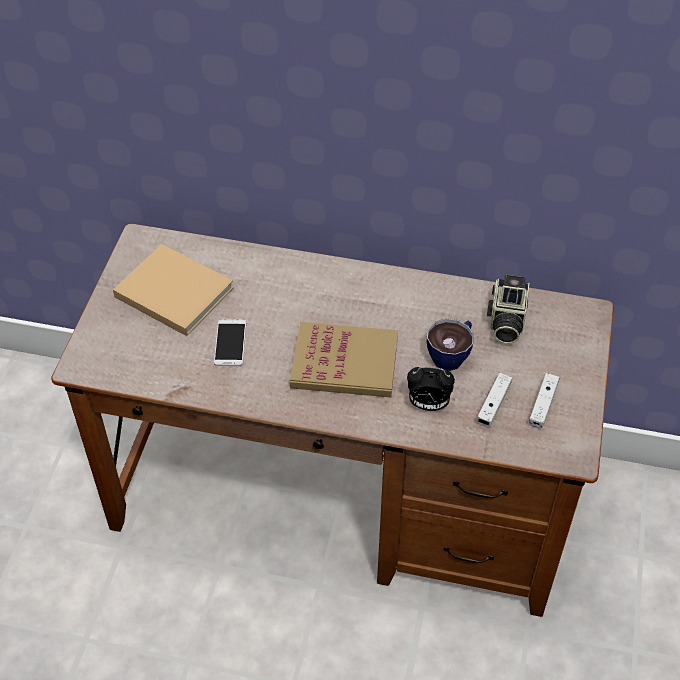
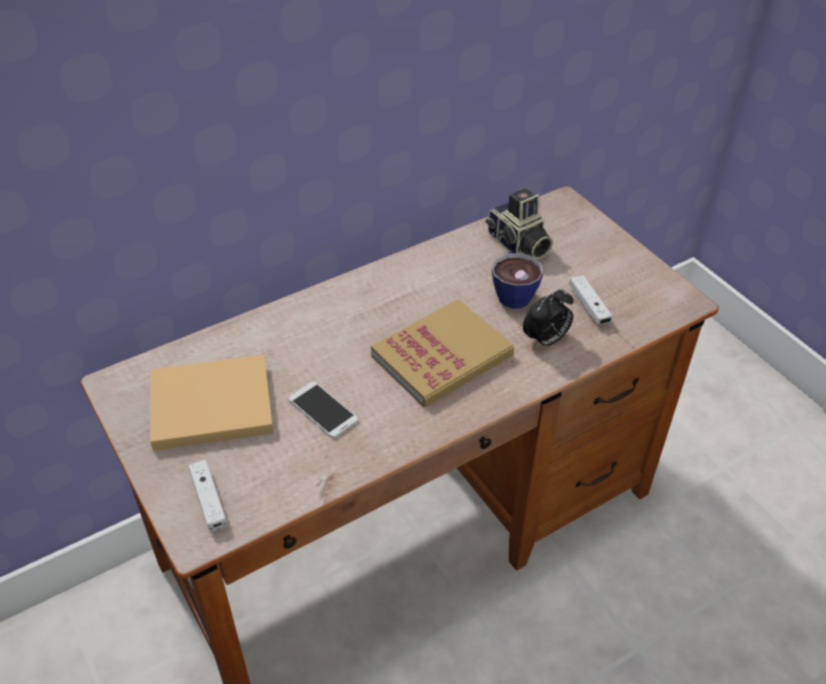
camera: 45 degrees left, 5 degrees down
(543, 405) = (620, 282): white game controller -> white game controller (208, 500)

